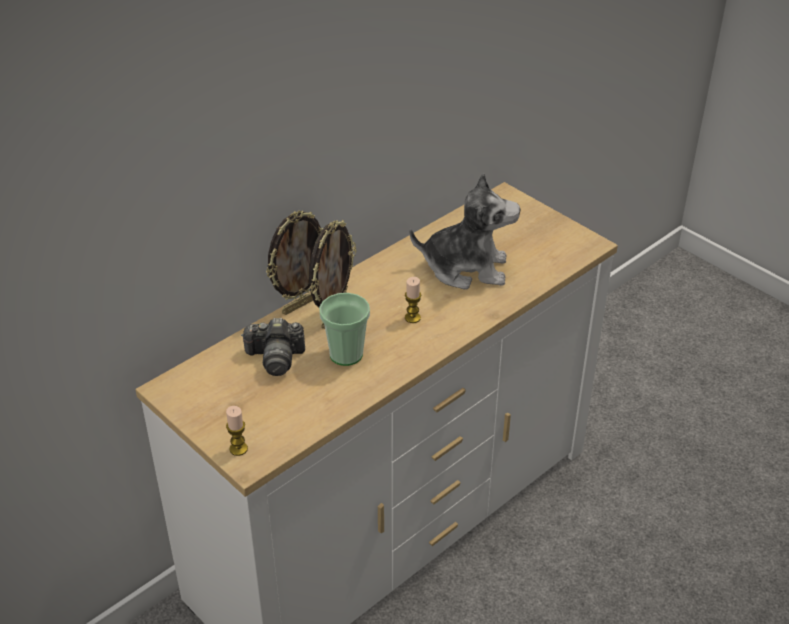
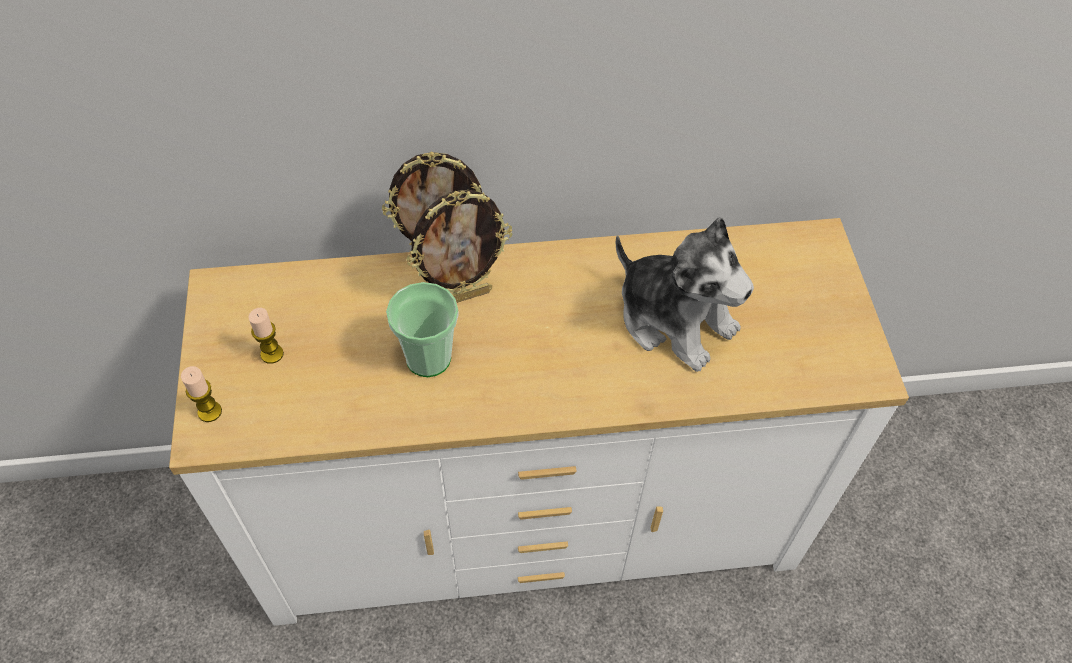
camera: 35 degrees right, 15 degrees up
(275, 358) = (353, 316): camera -> none
(412, 318) = (547, 353): candle -> candle (272, 354)

